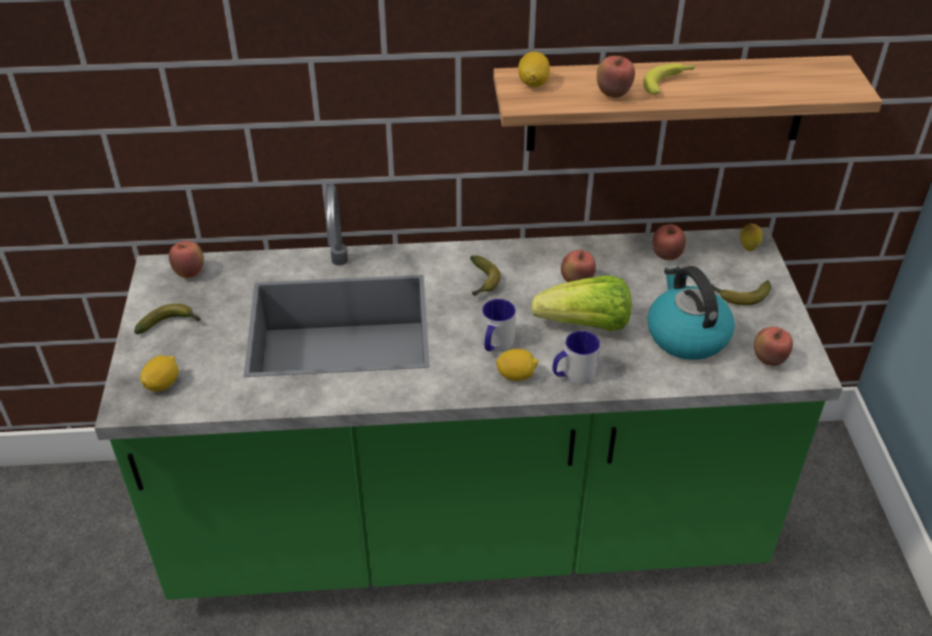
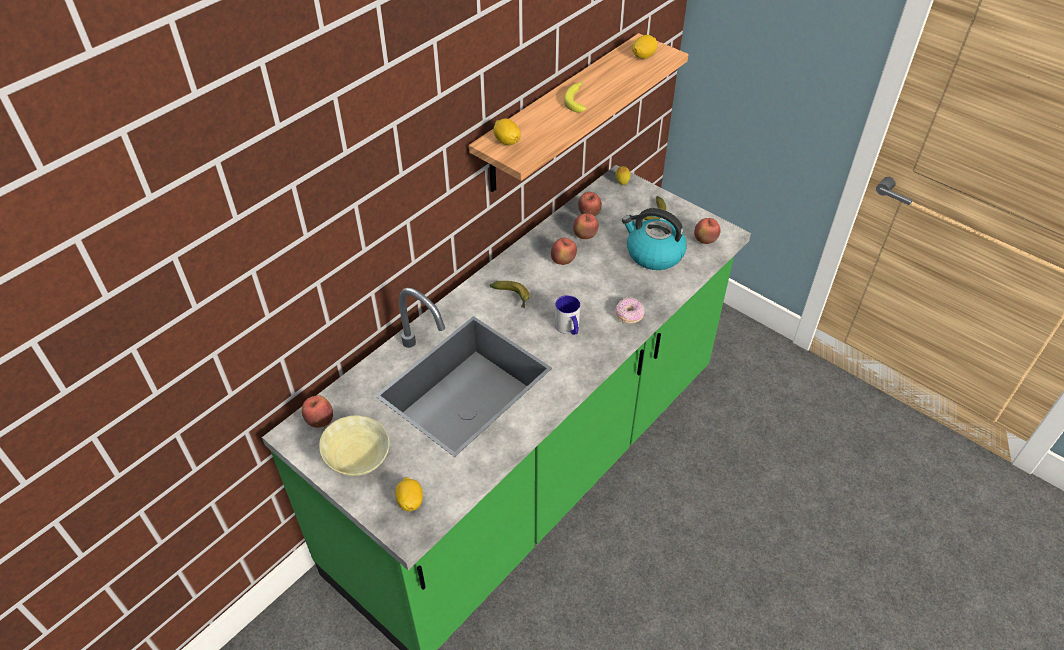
camera: 45 degrees left, 5 degrees up
(170, 324) = (358, 462): banana -> beige bowl
(516, 375) = (602, 338): lemon -> lemon (643, 56)
(573, 374) = (629, 316): mug -> donut
(586, 325) = (599, 283): lettuce -> none
(613, 94) = (560, 124): apple -> apple (585, 236)

